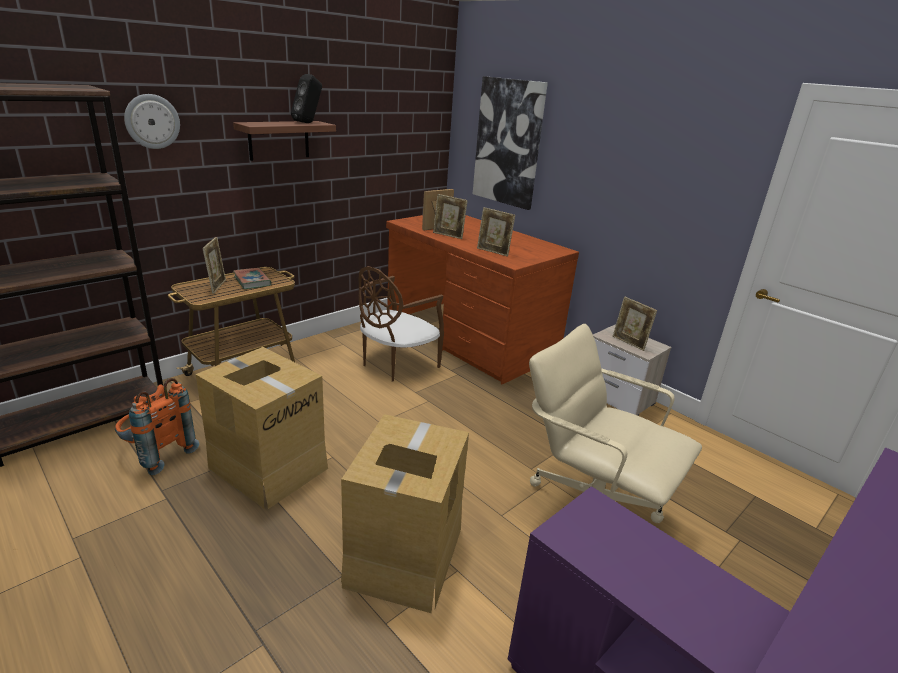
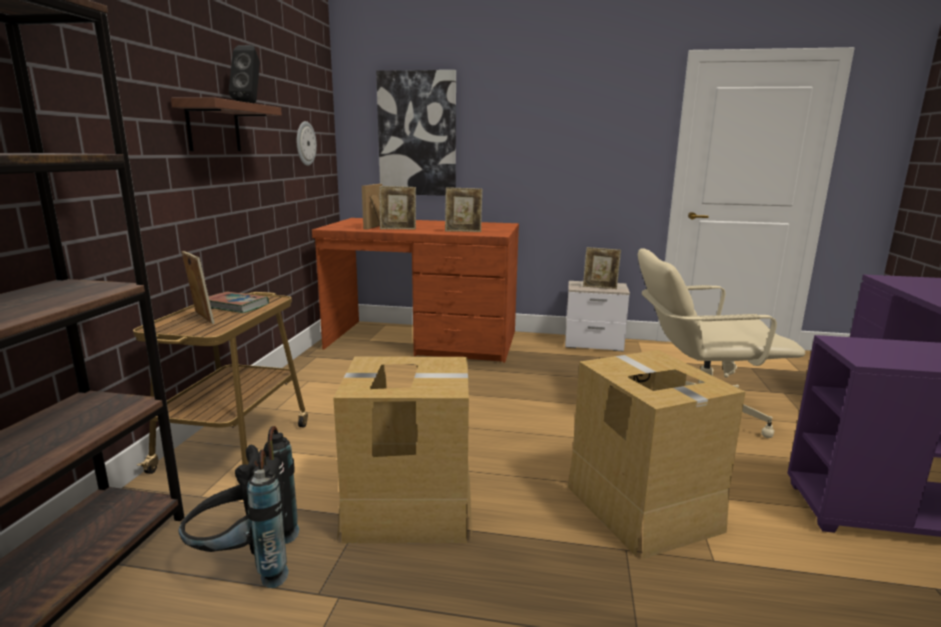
camera: 35 degrees left, 10 degrees down
(152, 121) = (84, 83): wall clock -> wall clock (305, 143)
(157, 454) = (246, 564): orange backpack -> black backpack
(396, 364) = (391, 378): brown chair -> none

